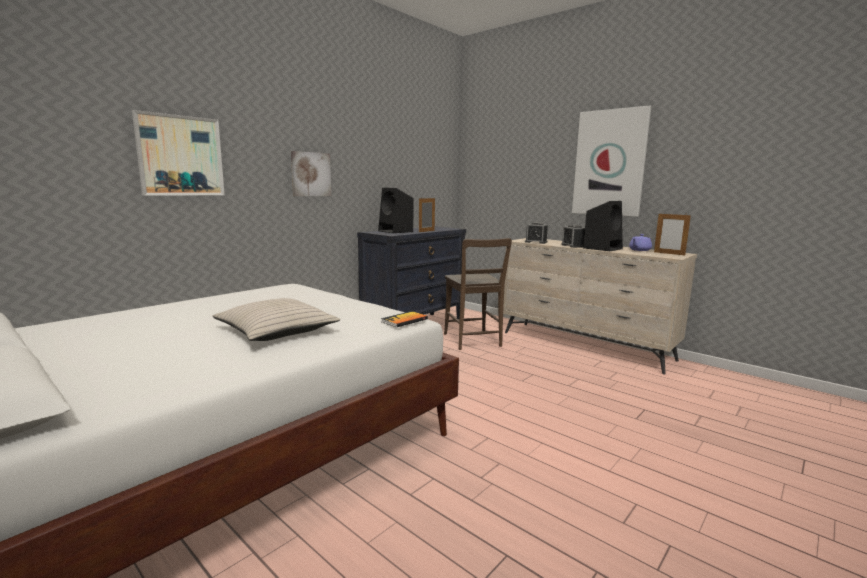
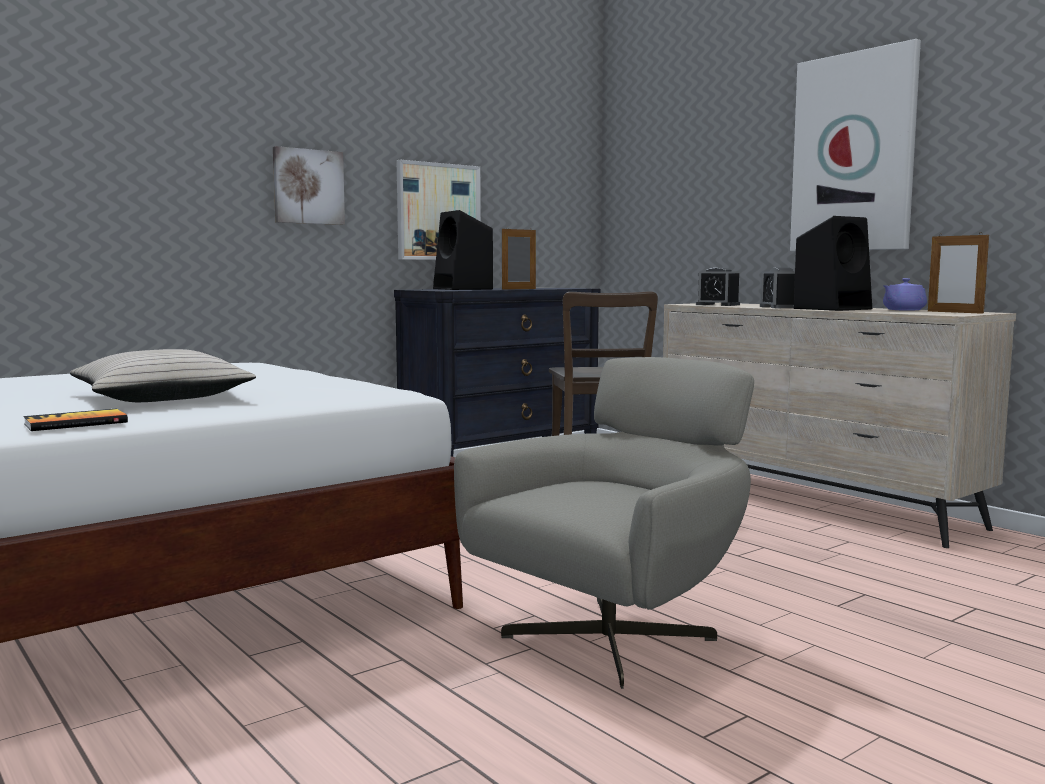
camera: 10 degrees right, 5 degrees down
(180, 156) = (84, 151): picture -> picture (438, 212)
(404, 320) = (378, 391): book -> book (76, 423)
(538, 450) = (614, 636): none -> grey armchair

